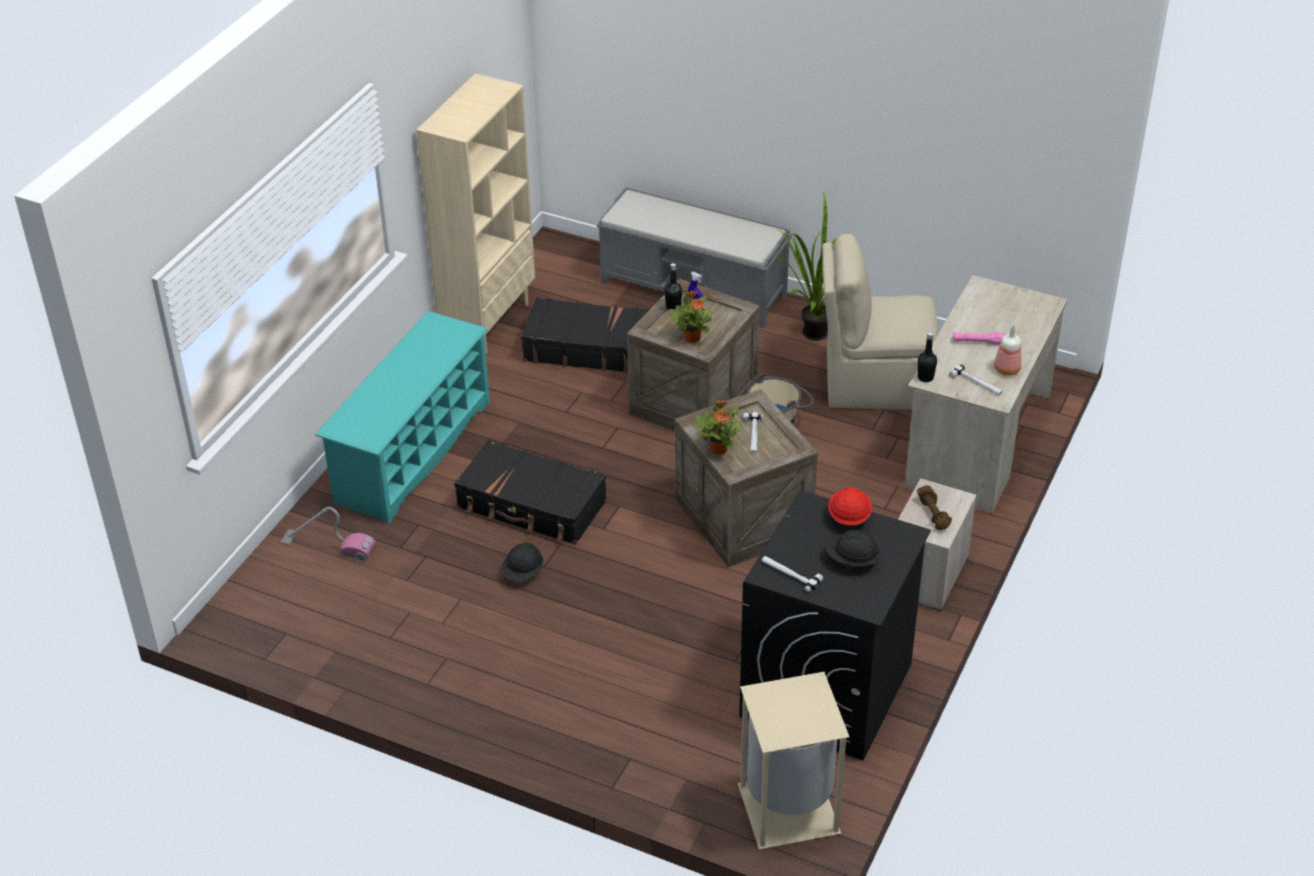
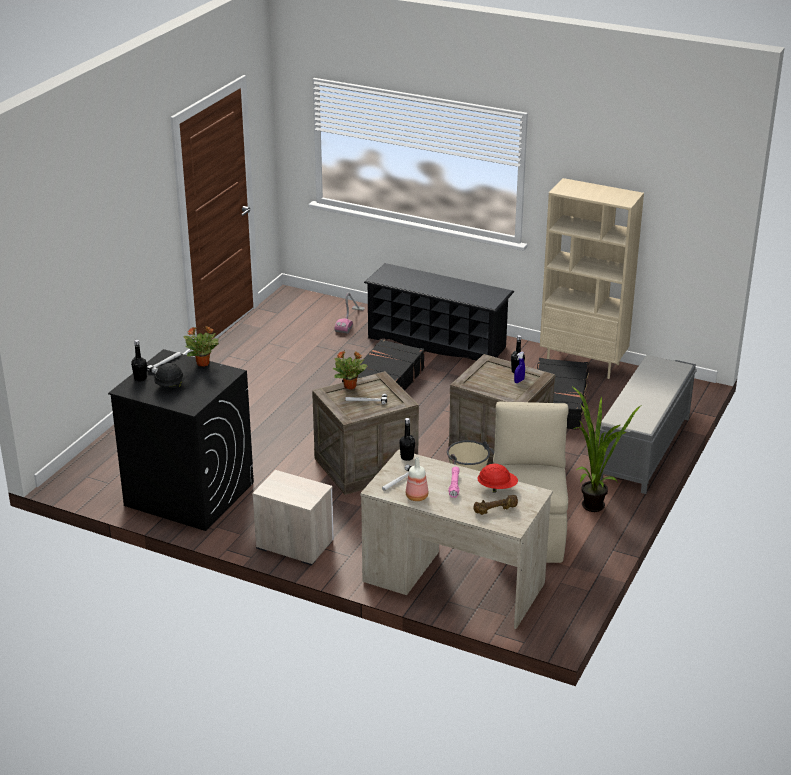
camera: 90 degrees right, 10 degrees down
(413, 452) = (437, 342): turquoise shoe rack -> black shoe rack
(523, 573) = (318, 383): black hard hat -> none
(692, 337) = (481, 379): potted plant -> potted plant (203, 363)
(787, 810) = (92, 475): beige trash can -> none
(836, 595) = (140, 378): none -> black bottle
(849, 517) = (214, 386): red hard hat -> red hard hat (497, 488)
(933, 514) = (290, 488): brown dumbbell -> brown dumbbell (495, 510)

